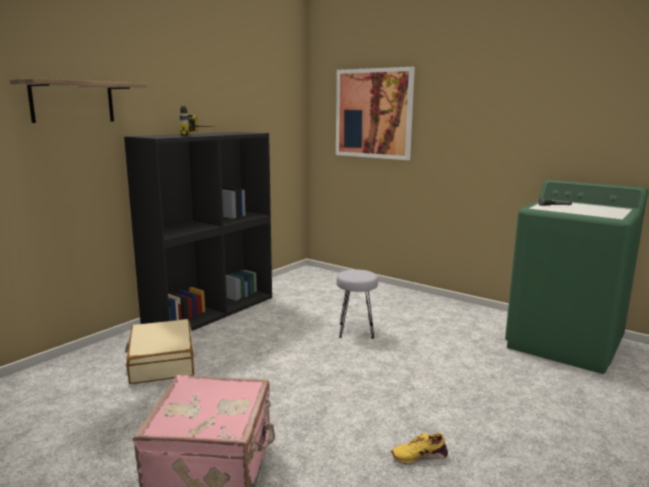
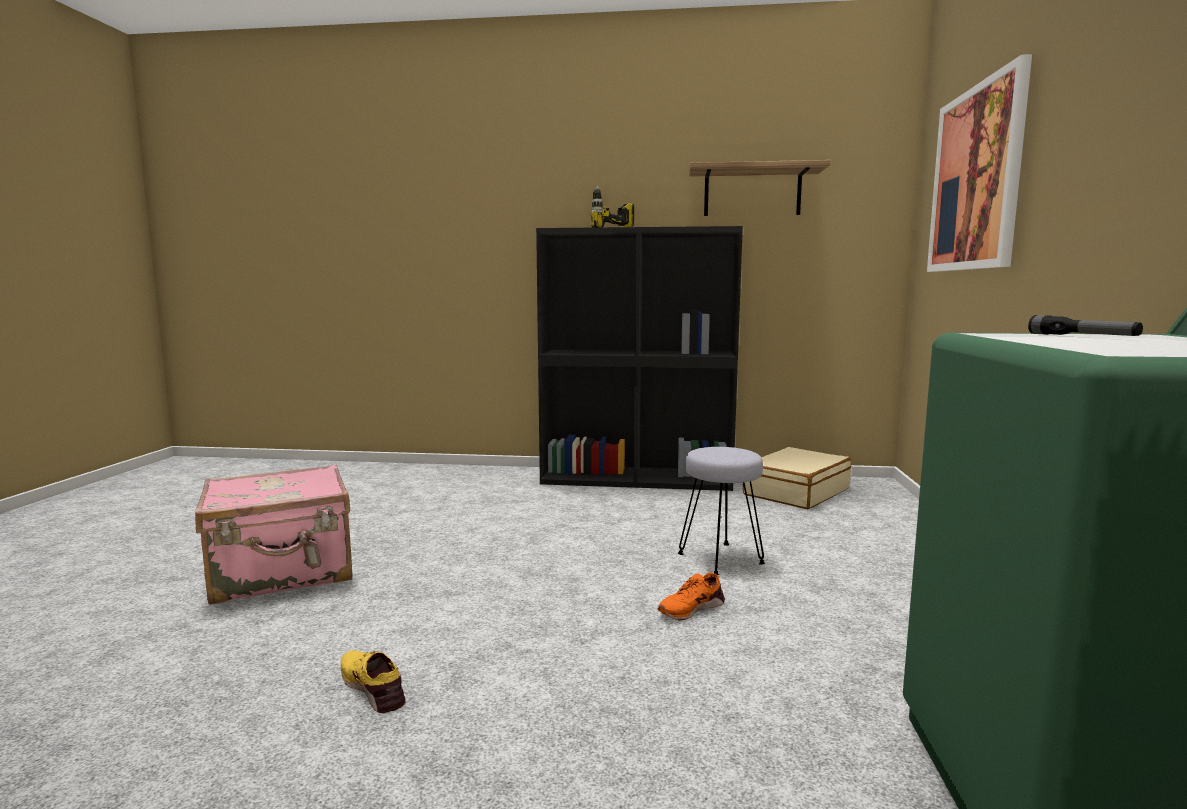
camera: 60 degrees right, 5 degrees down
(72, 102) = (495, 195): shelf -> shelf (752, 193)
(161, 362) = (487, 495): beige suitcase -> beige suitcase (795, 492)
(401, 354) = (690, 608): none -> orange shoe

